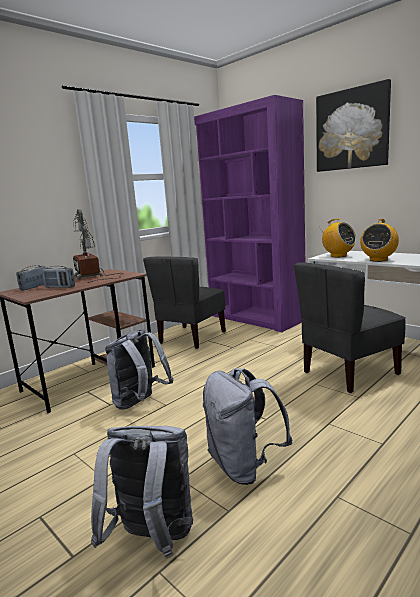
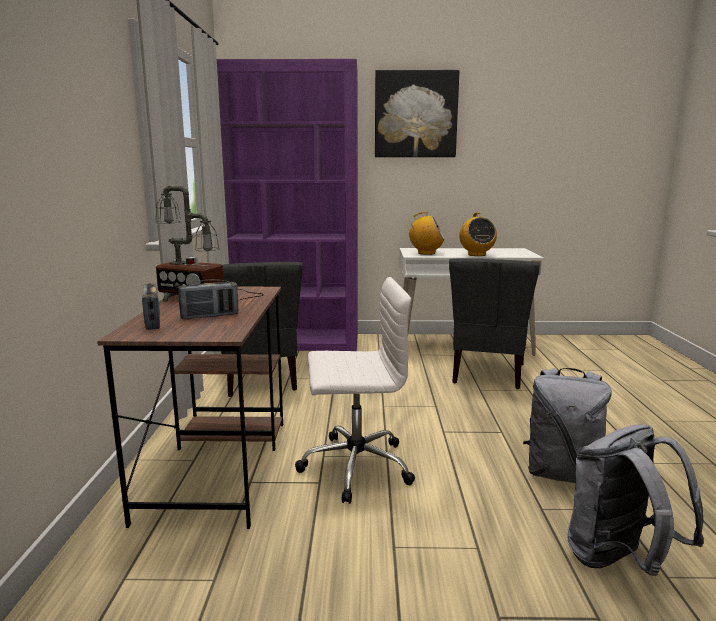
camera: 45 degrees left, 0 degrees up
(140, 403) = (354, 466): grey backpack -> white office chair

